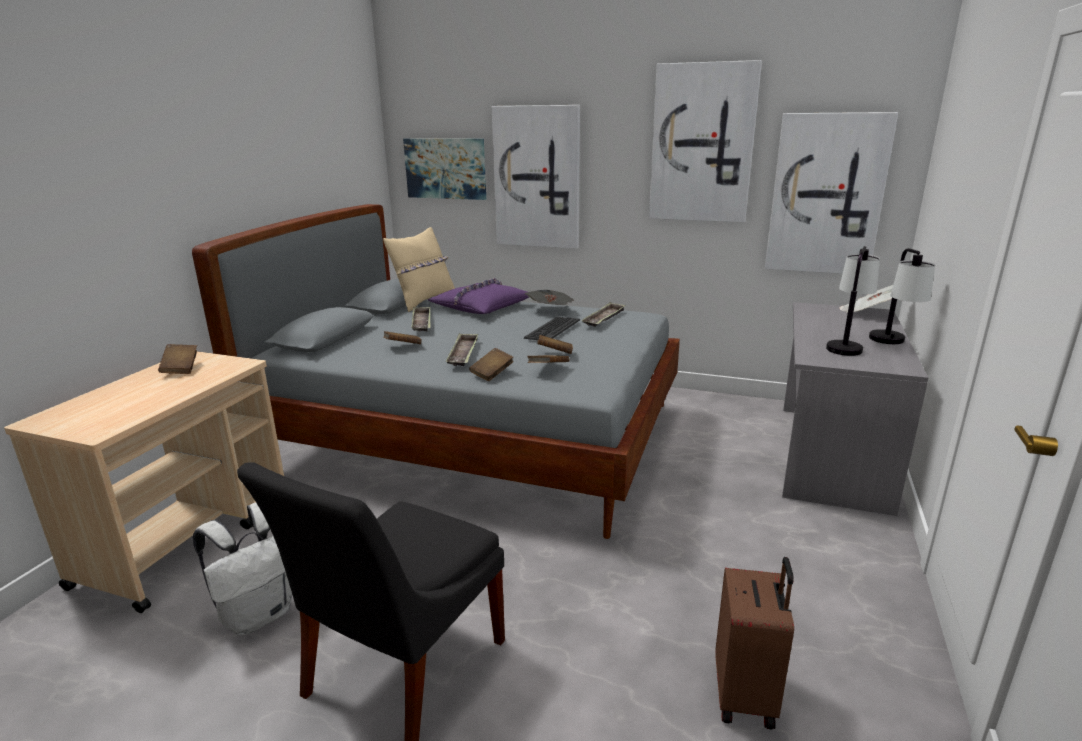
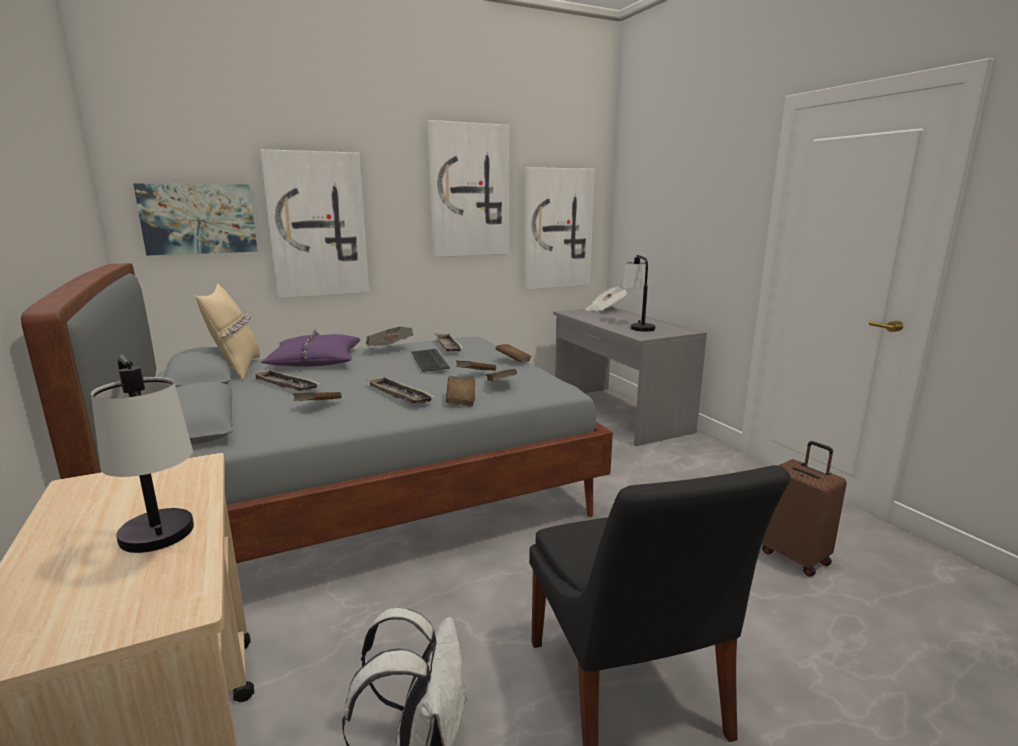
camera: 45 degrees left, 5 degrees down
(181, 369) = (105, 500): brown book -> brown book (513, 361)
(893, 344) = (655, 321): table lamp -> table lamp (164, 548)

